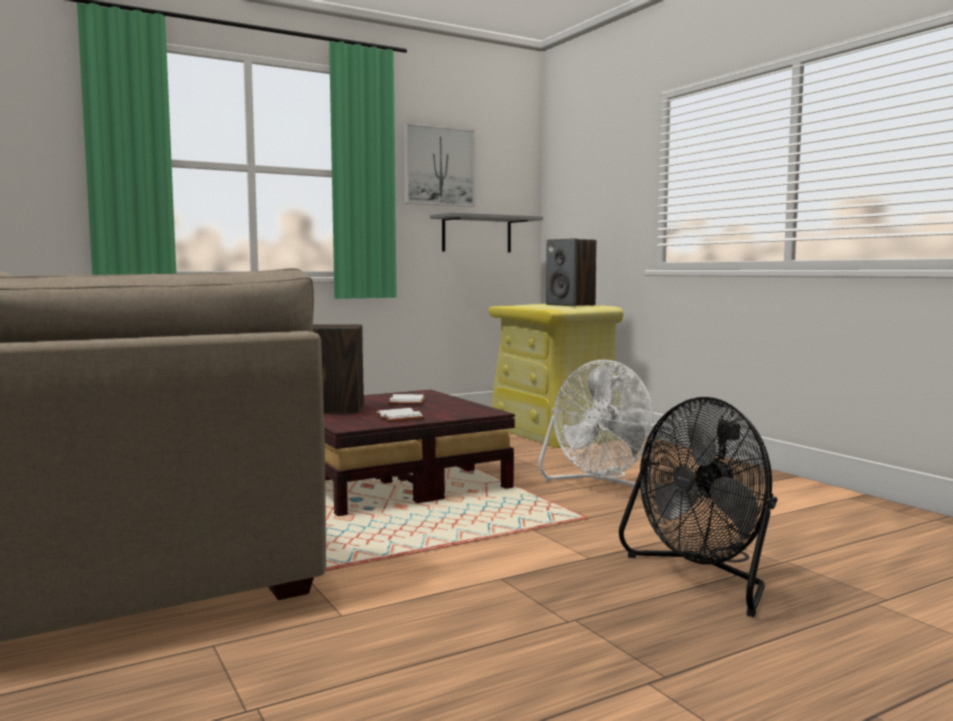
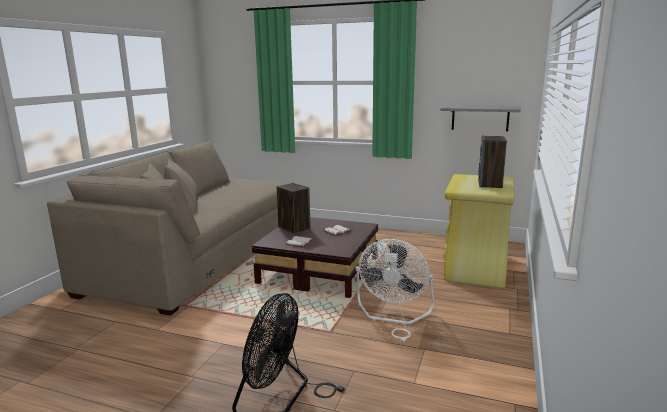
camera: 50 degrees right, 10 degrees up
(439, 166) = (452, 72): picture -> none
(603, 486) = (393, 317): white fan -> white fan turned 105 degrees clockwise

